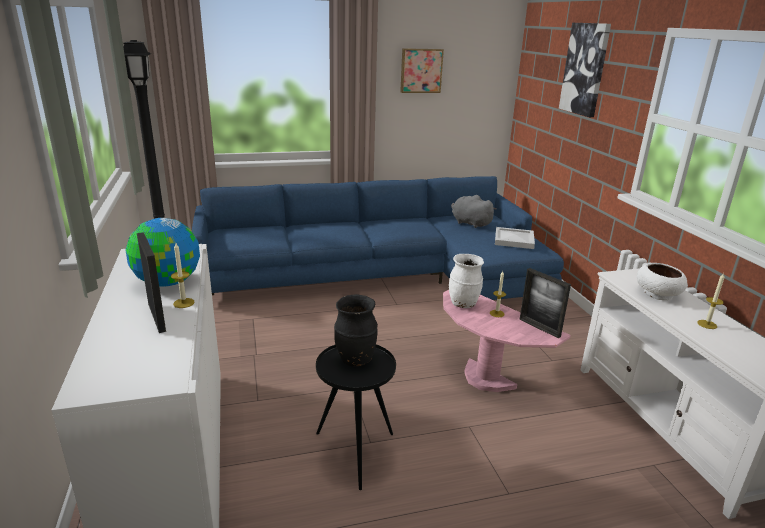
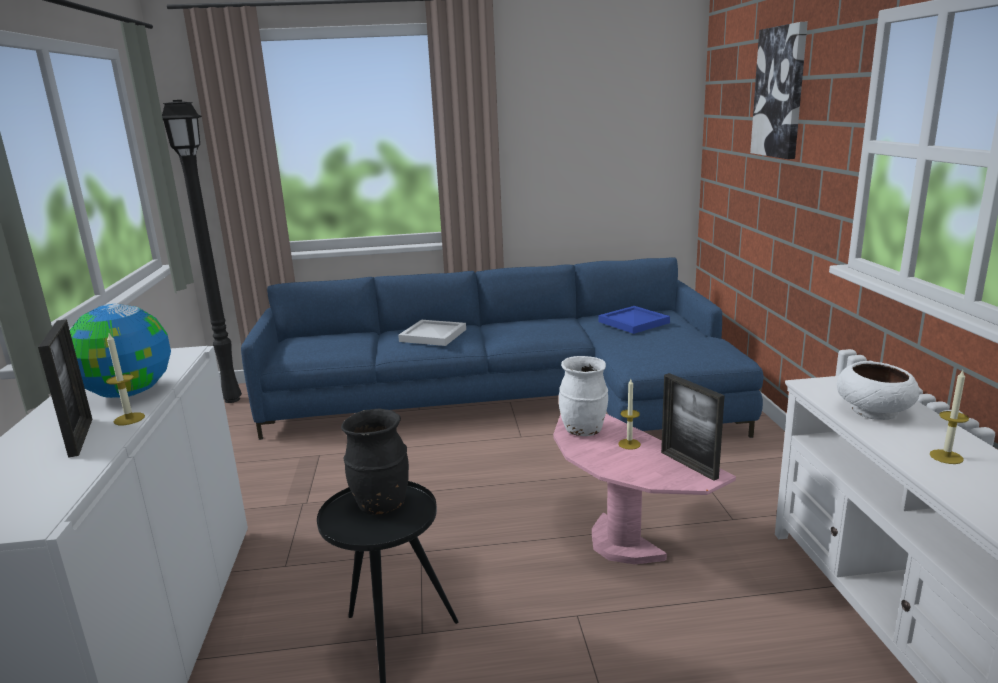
camera: 10 degrees right, 5 degrees down
(421, 70) = (561, 118): picture -> none
(469, 223) = (632, 322): grey plush toy -> blue tray
(514, 240) = (691, 343): white tray -> white tray (433, 336)

